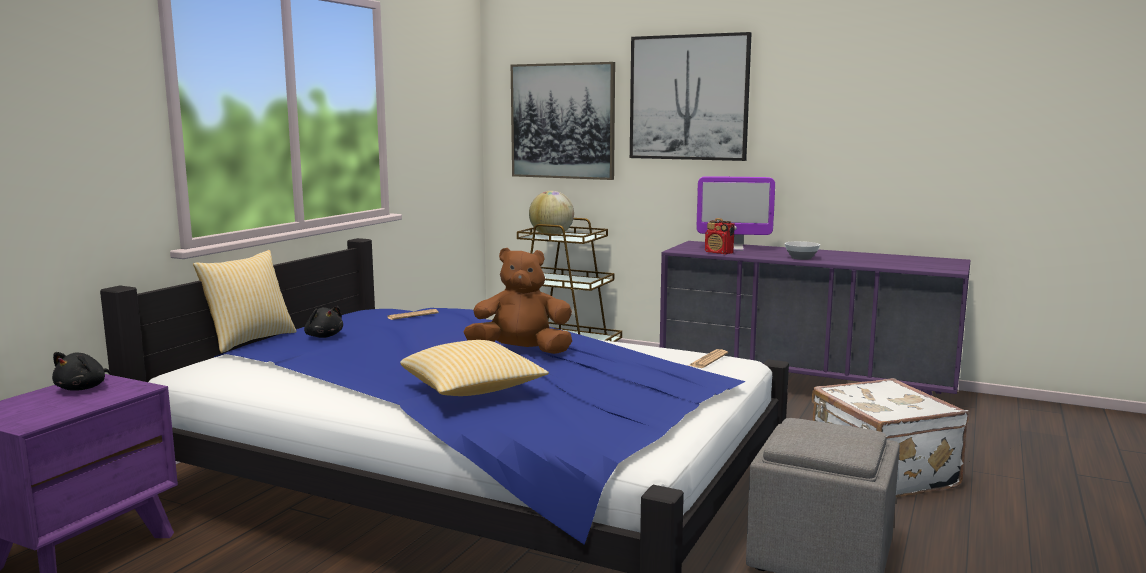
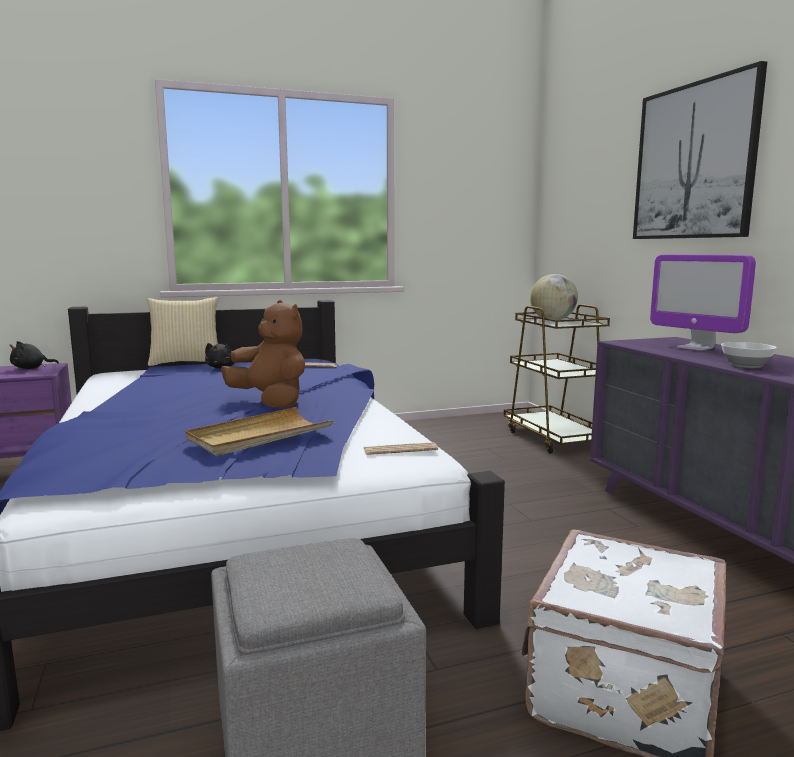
camera: 45 degrees right, 0 degrees up
(472, 390) = (140, 417): pillow -> none
(562, 121) = (587, 203): picture -> none
(625, 374) = (259, 436): none -> beige tray
(719, 253) = (657, 349): radio -> none

